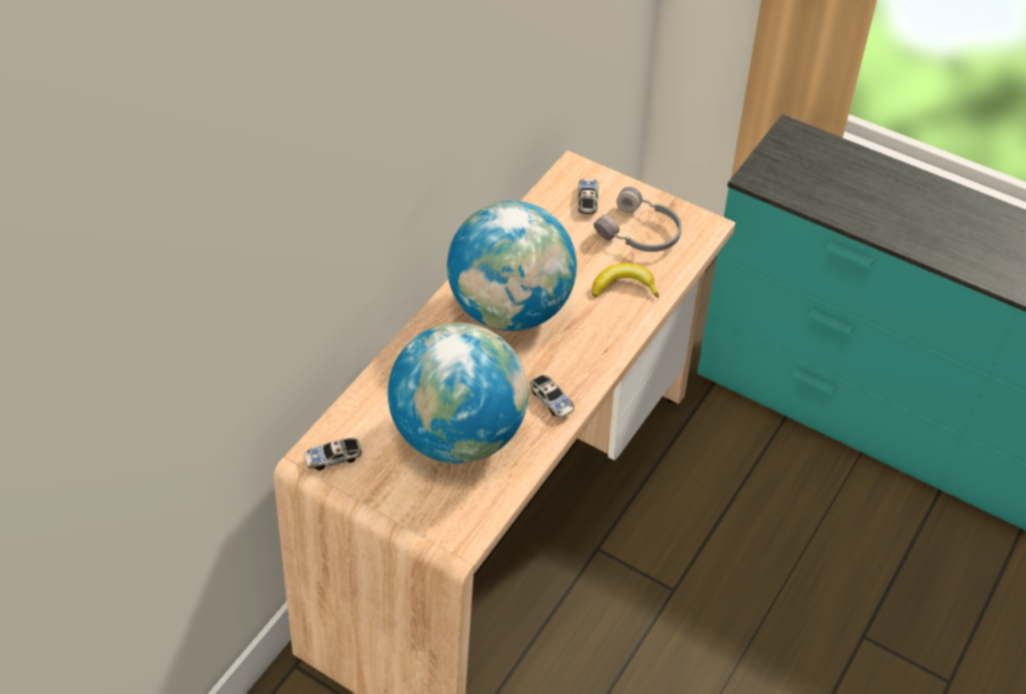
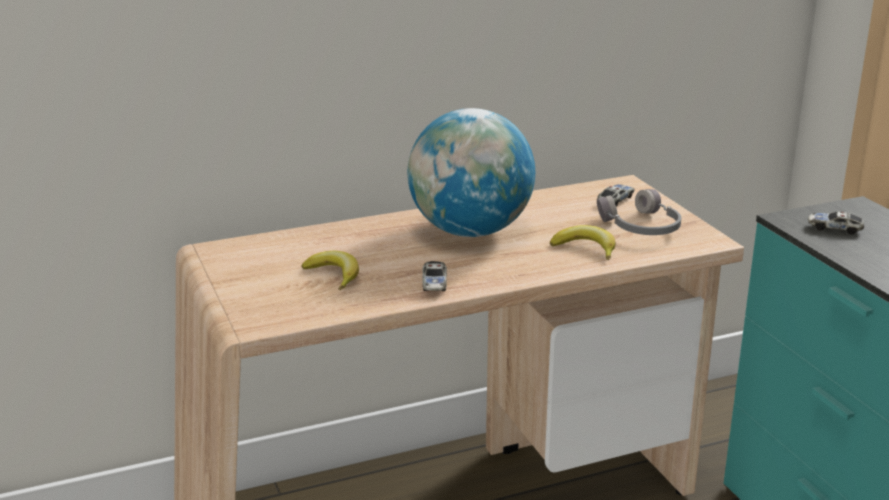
camera: 35 degrees right, 25 degrees down
(333, 458) = (223, 255): toy car -> toy car (834, 228)
(460, 434) = (334, 275): globe -> banana

